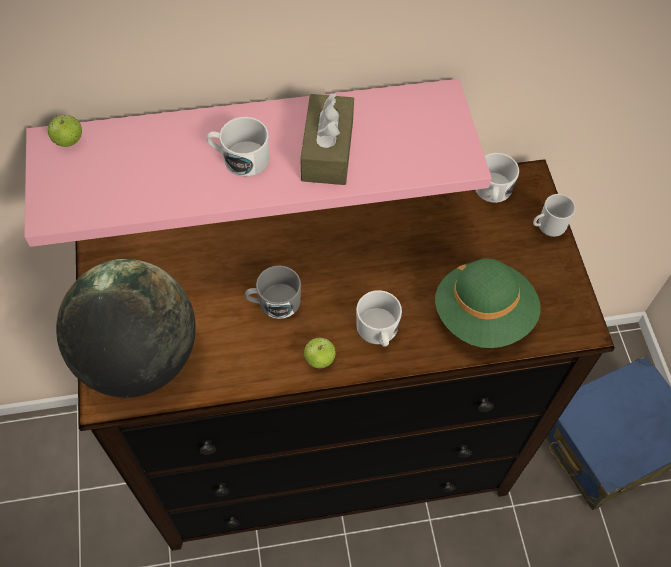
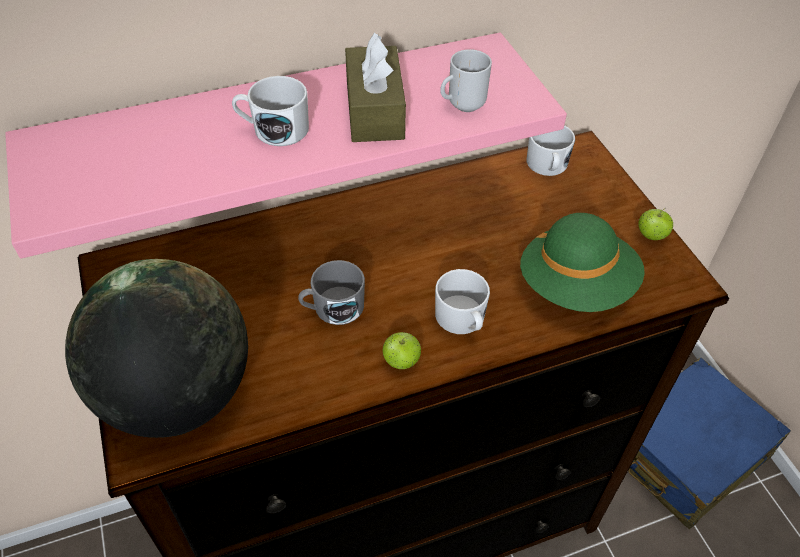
camera: 10 degrees left, 10 degrees down
(69, 141) = (60, 137): apple -> apple (651, 236)
(547, 228) = (616, 191): mug -> mug (463, 105)

